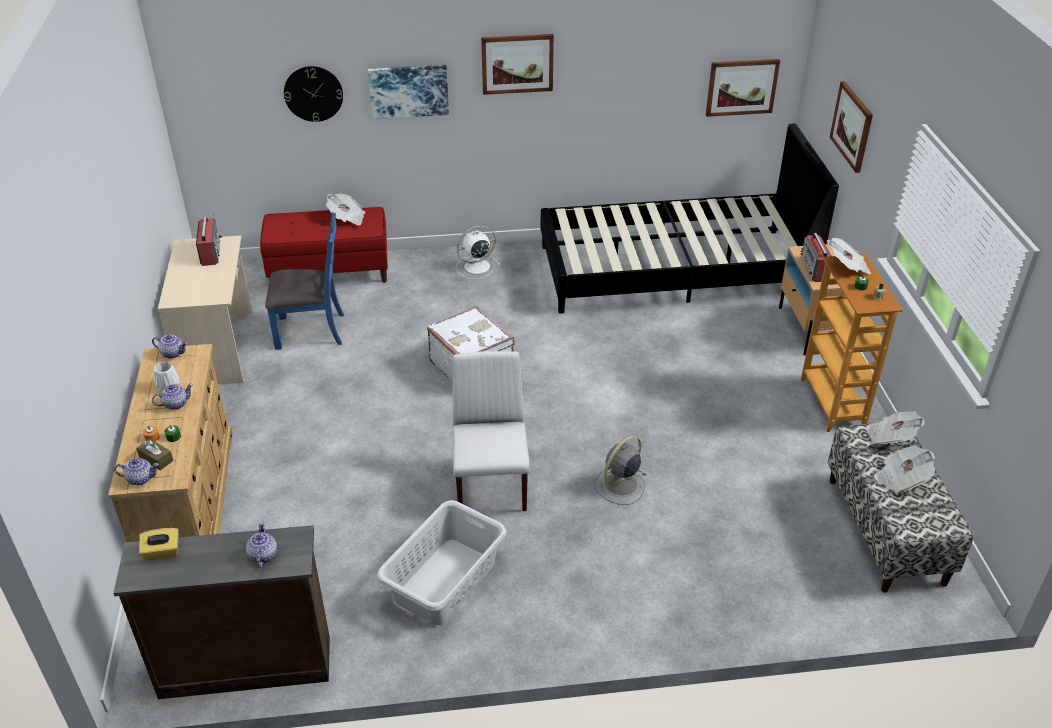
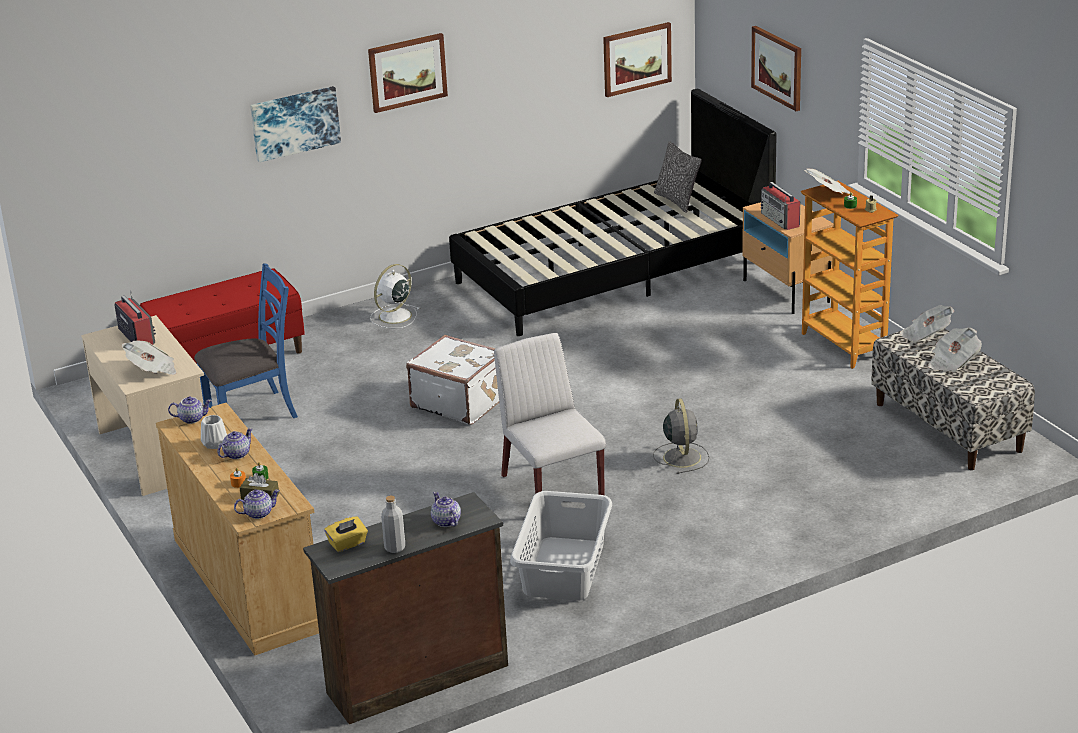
camera: 20 degrees left, 10 degrees down
(196, 573) = (395, 548): none -> grey bottle
(313, 93) = (191, 144): wall clock -> none
(347, 218) = (242, 286): newspaper -> newspaper (152, 370)
(620, 485) = (681, 456): grey fan -> grey fan turned 150 degrees clockwise
(747, 220) = (677, 201): none -> pillow

